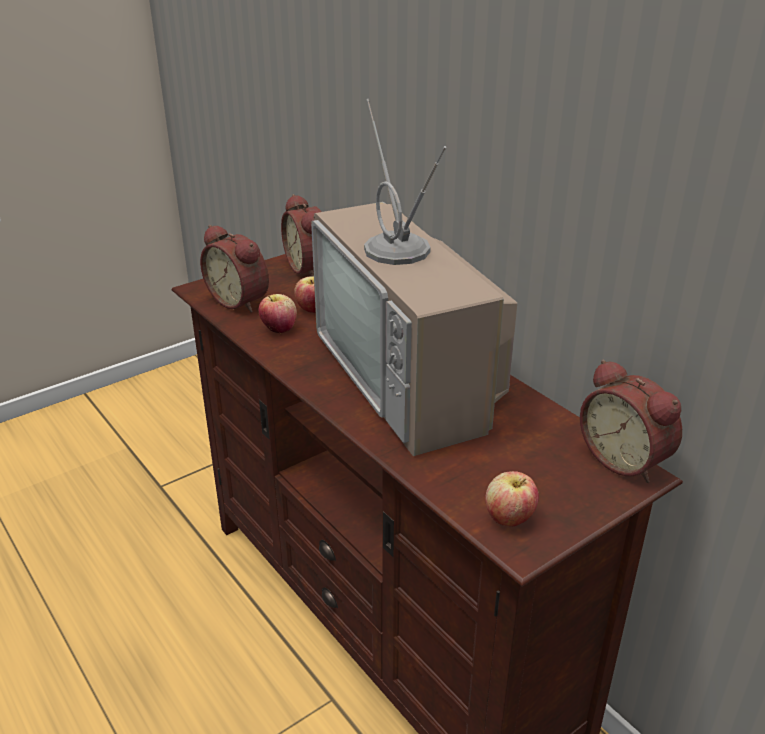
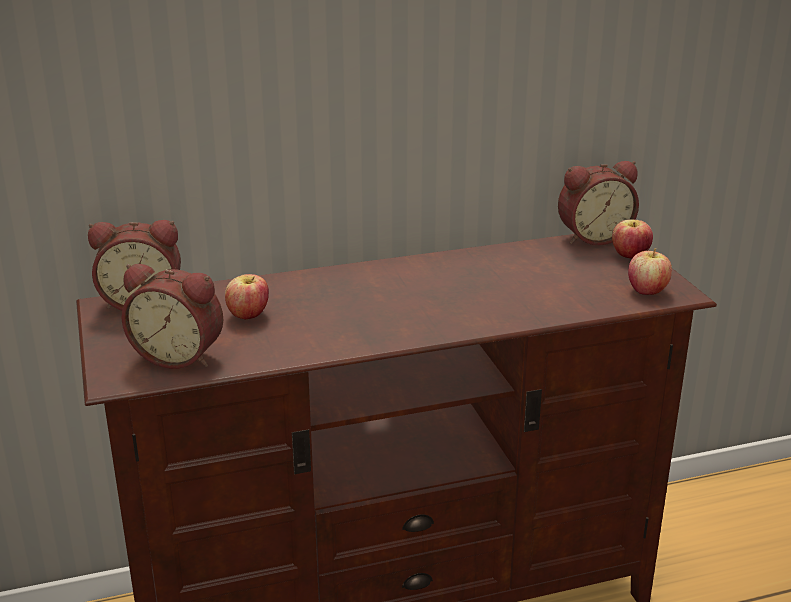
camera: 70 degrees left, 5 degrees down
(241, 300) = (180, 355): alarm clock -> alarm clock turned 45 degrees clockwise
(279, 329) = (275, 341): apple -> apple (630, 256)
(412, 377) = (427, 289): television -> none

